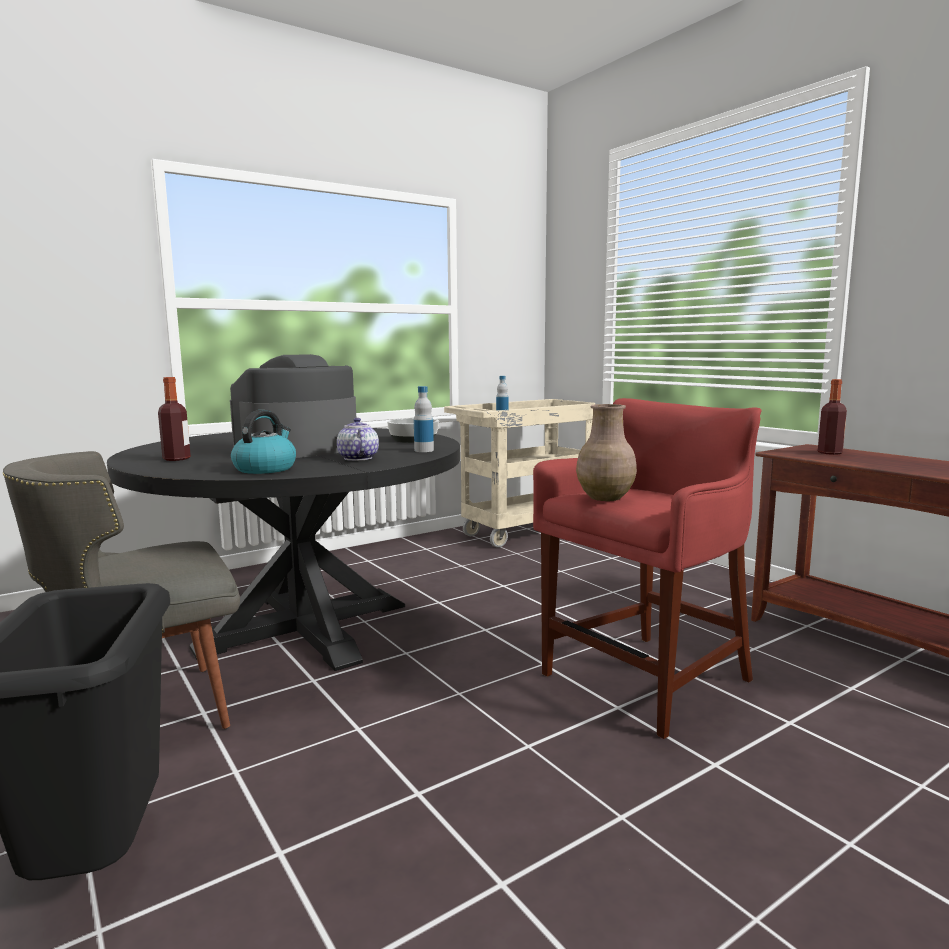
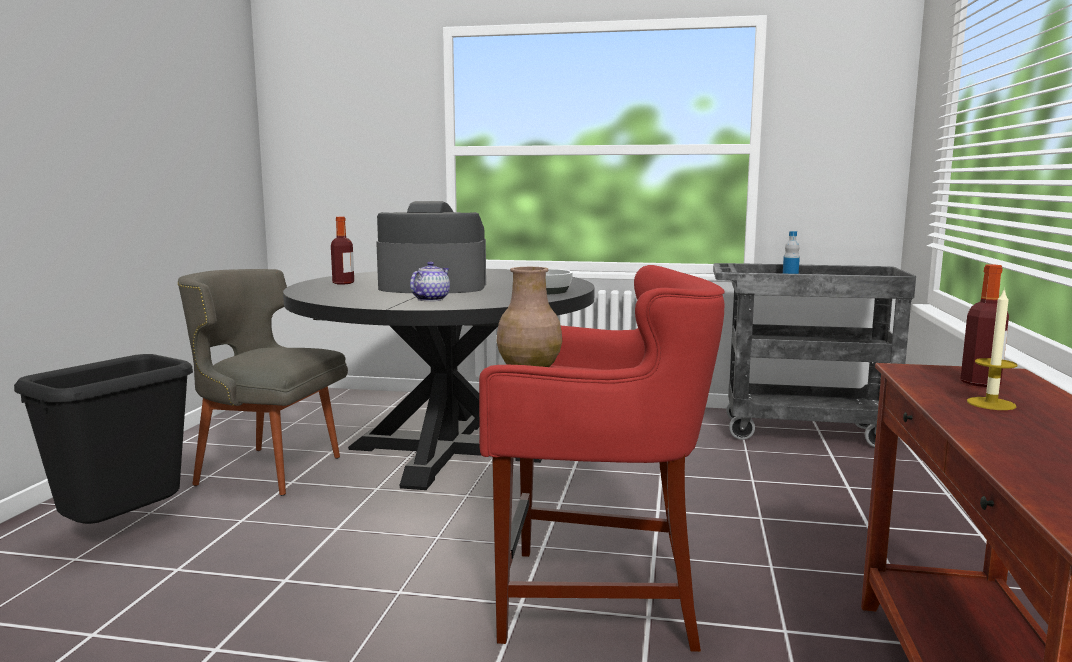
camera: 45 degrees right, 0 degrees up
(265, 468) = (349, 297): kettle -> none
(424, 450) = (503, 301): bottle -> none
(521, 534) = (797, 433): beige cart -> black cart
(875, 460) = (991, 404): none -> candle

